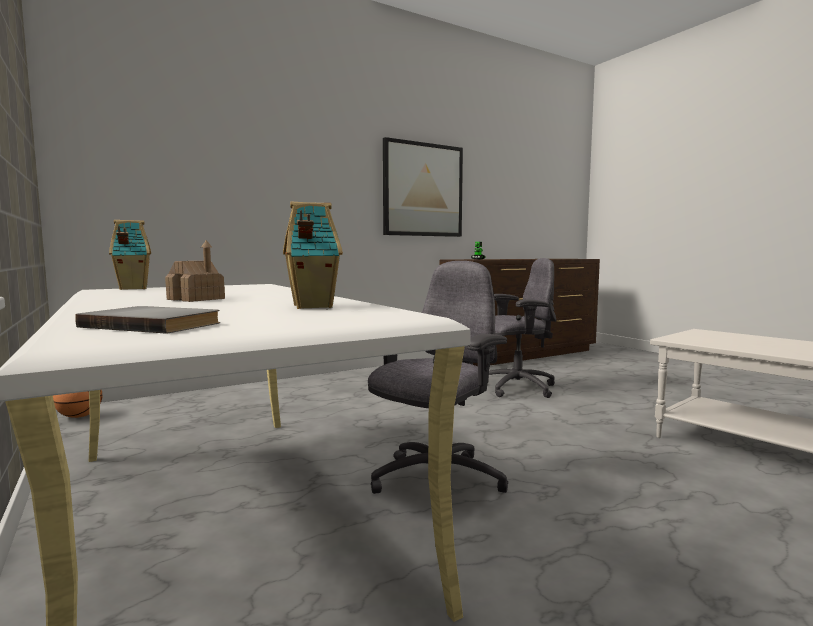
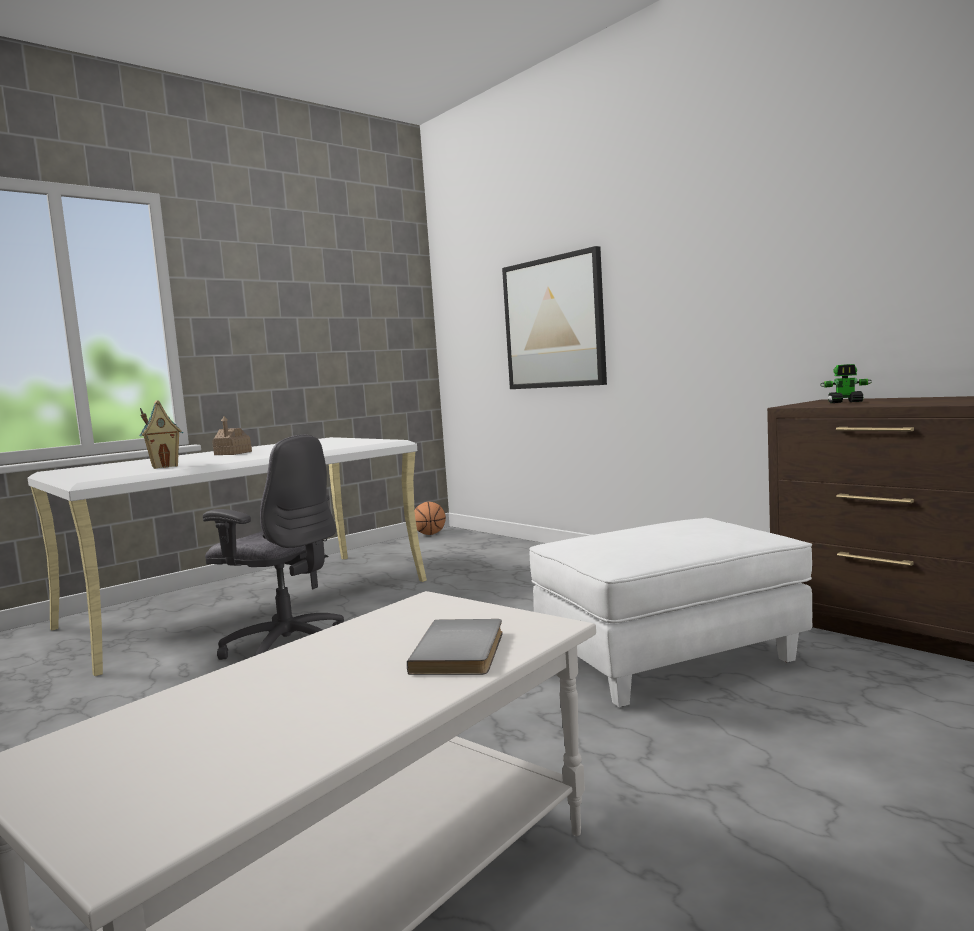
camera: 80 degrees right, 0 degrees up
(132, 288) = (335, 438): toy house -> none
(155, 324) = (99, 467): grey book -> grey book (463, 651)
(423, 190) = (784, 270): picture -> picture (554, 323)
(516, 388) = (669, 661): grey office chair -> white ottoman

